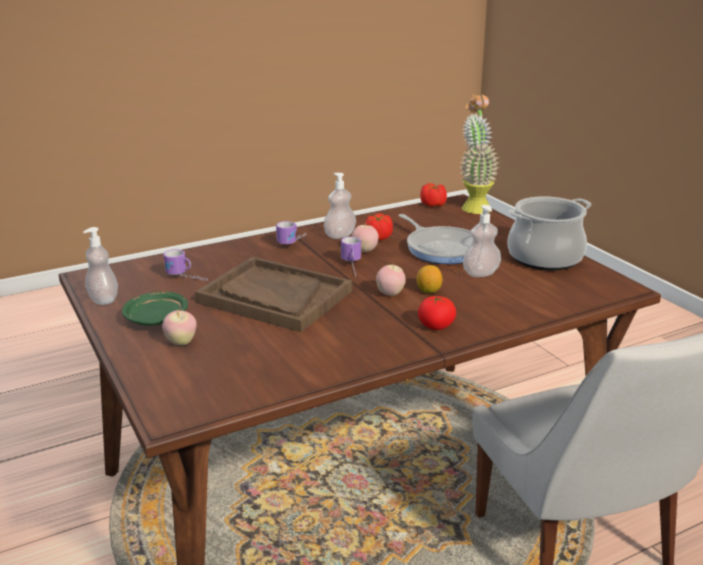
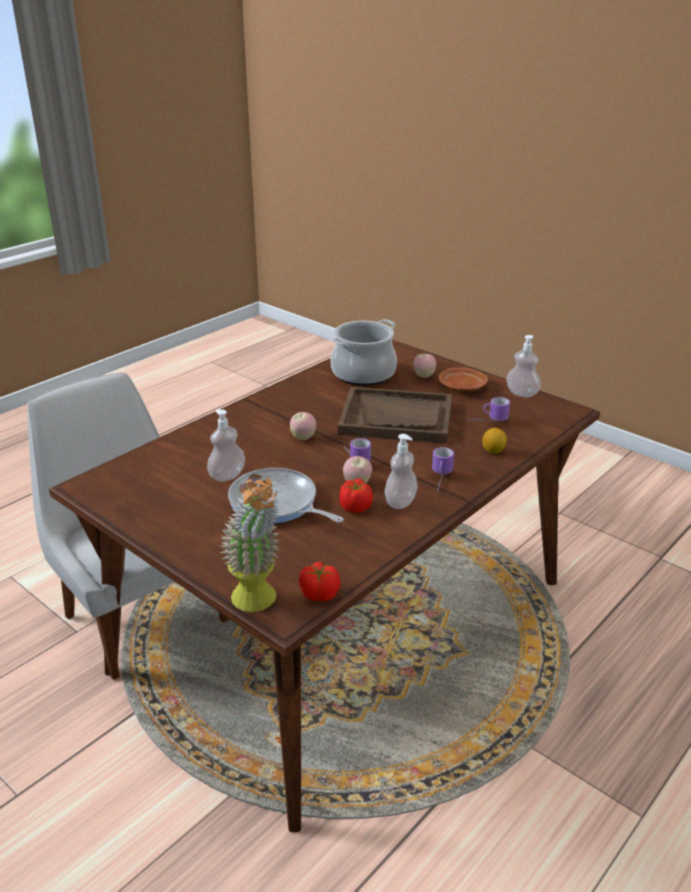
camera: 160 degrees right, 5 degrees up
(156, 318) = (462, 387): green plate -> brown plate
(428, 291) = (271, 447): lemon -> lemon (493, 451)
(436, 326) = (253, 417): tomato -> none
(544, 257) = (159, 512): cooking pot -> cooking pot (363, 374)

